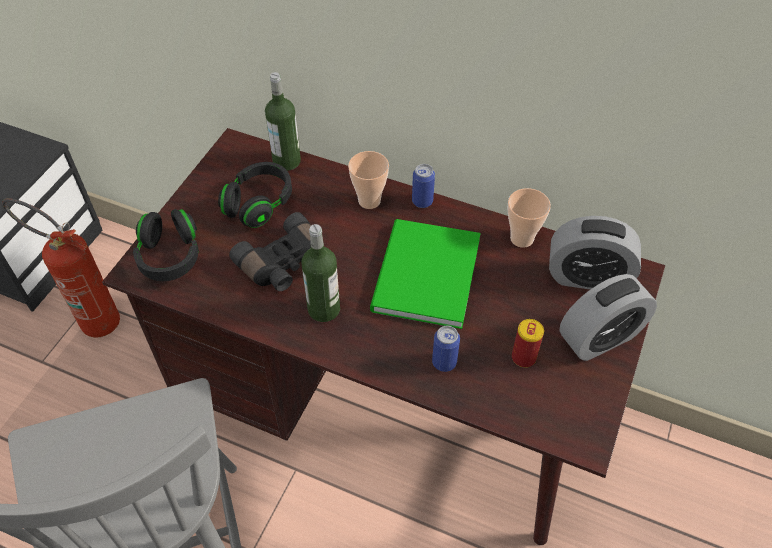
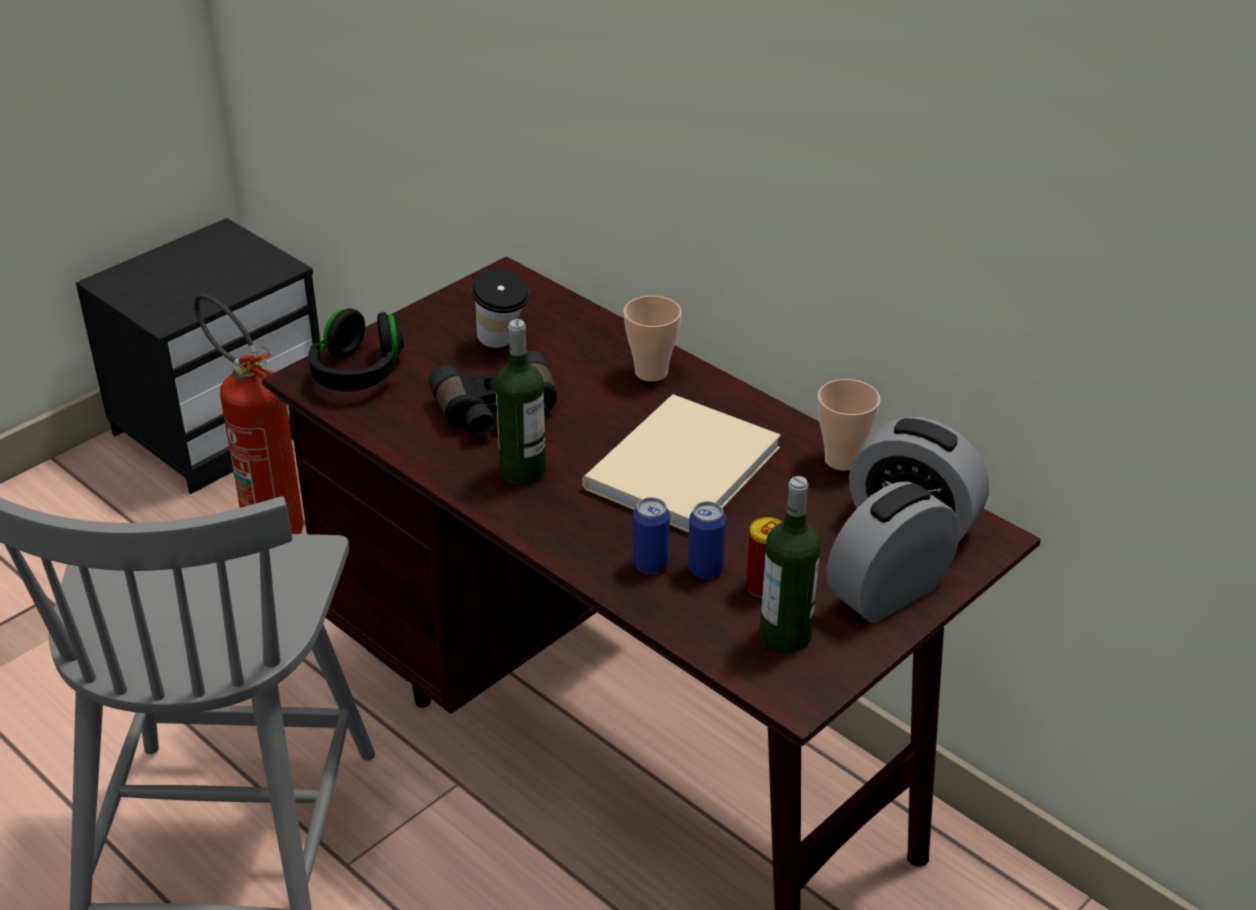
camera: 20 degrees right, 15 degrees down
(259, 204) = (502, 344): black headphones -> cup
(286, 161) = (564, 307): bottle -> bottle (785, 636)
(422, 201) = (724, 389): can -> can (705, 568)
(422, 277) = (675, 469): green book -> beige book
(600, 338) = (888, 593): alarm clock -> alarm clock turned 150 degrees clockwise

